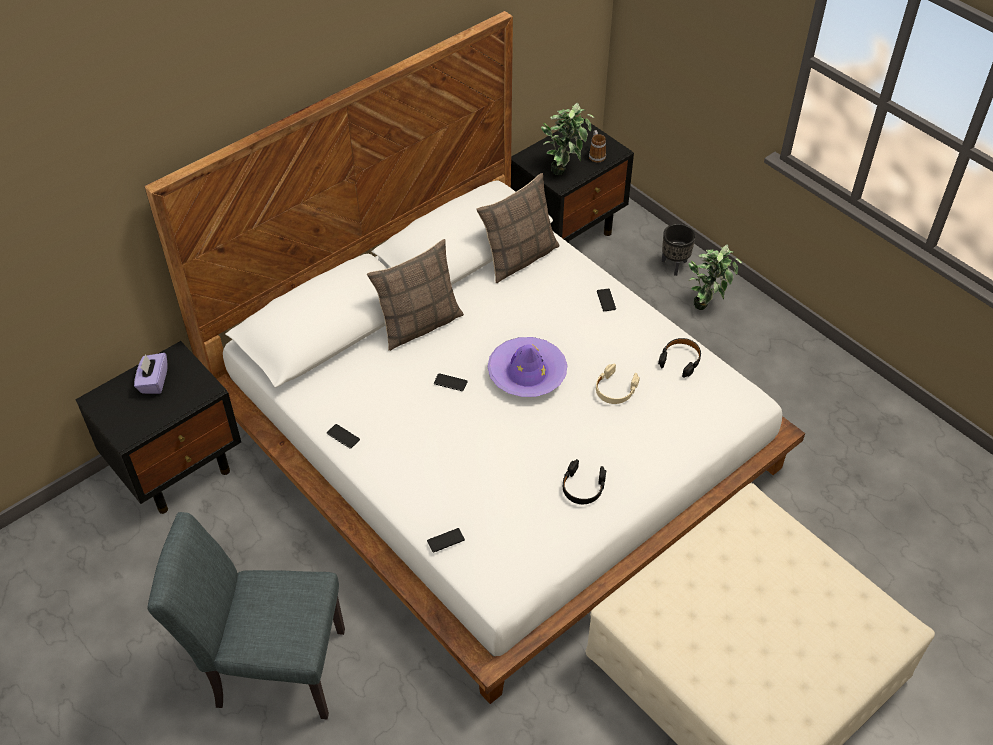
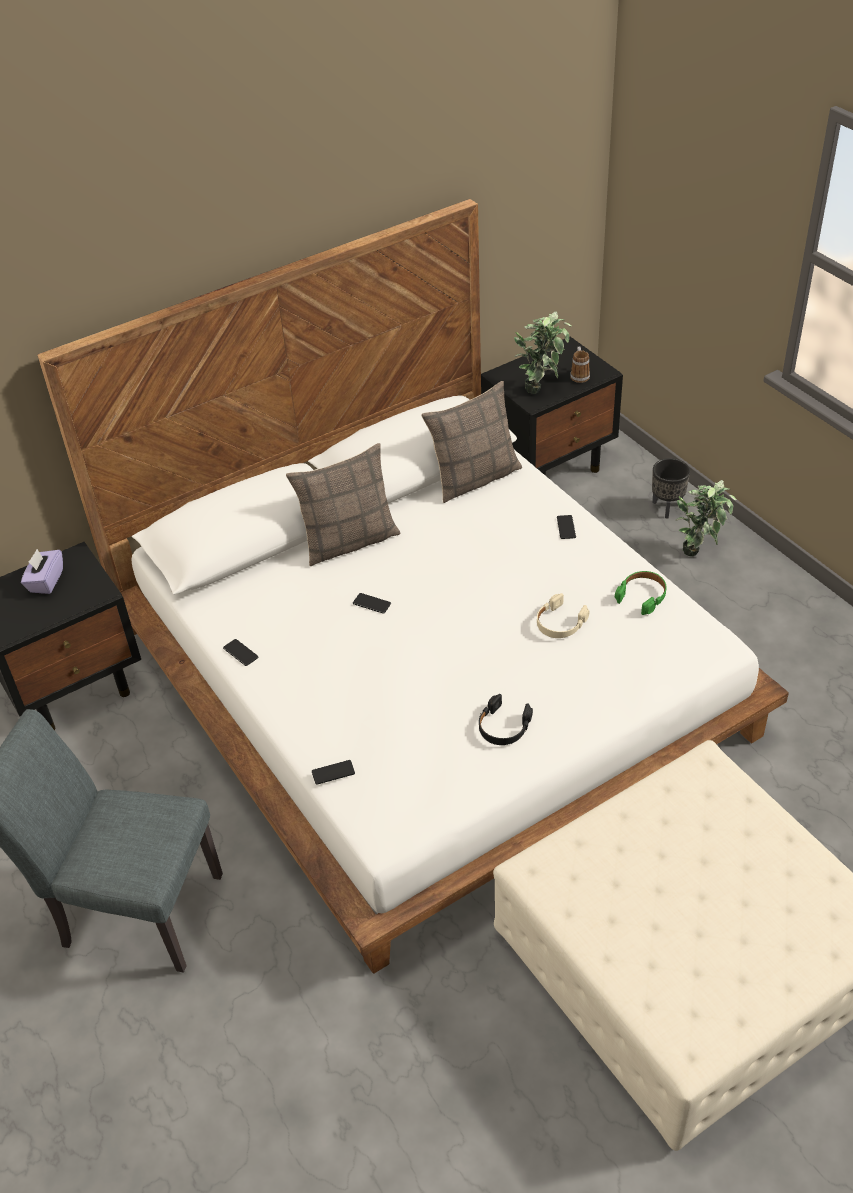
camera: 10 degrees right, 5 degrees down
(527, 373) = (460, 599): purple hat -> none
(680, 360) = (642, 596): black headphones -> green headphones

